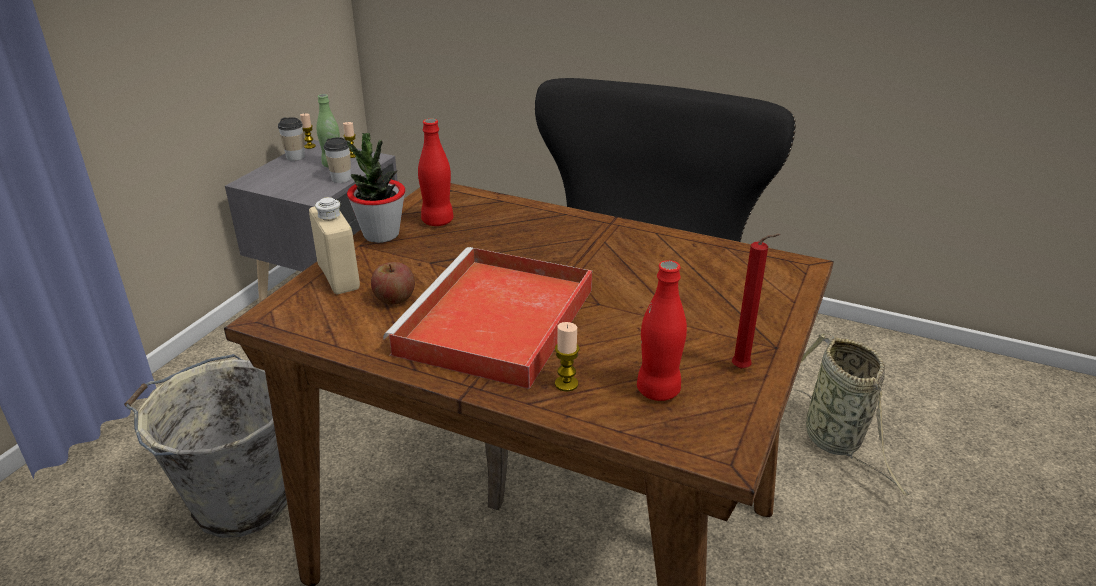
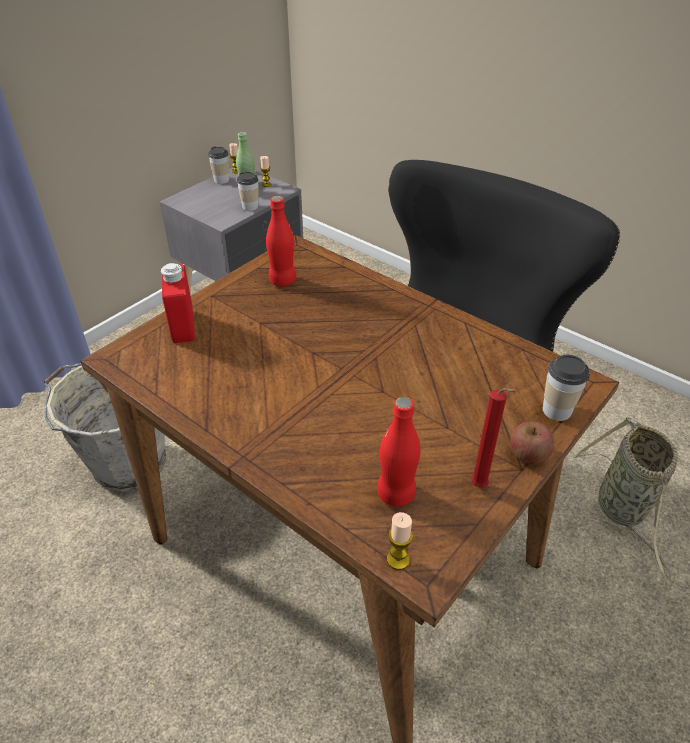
camera: 15 degrees right, 10 degrees up
(339, 277) = (183, 326): beige bottle -> red bottle
(381, 235) = (232, 287): potted plant -> none
(394, 298) = (217, 355): apple -> apple (528, 455)
(495, 323) = (288, 396): red tray -> none
(566, 384) = (321, 470): candle -> candle (398, 559)
(785, 293) = (556, 410): none -> cup

